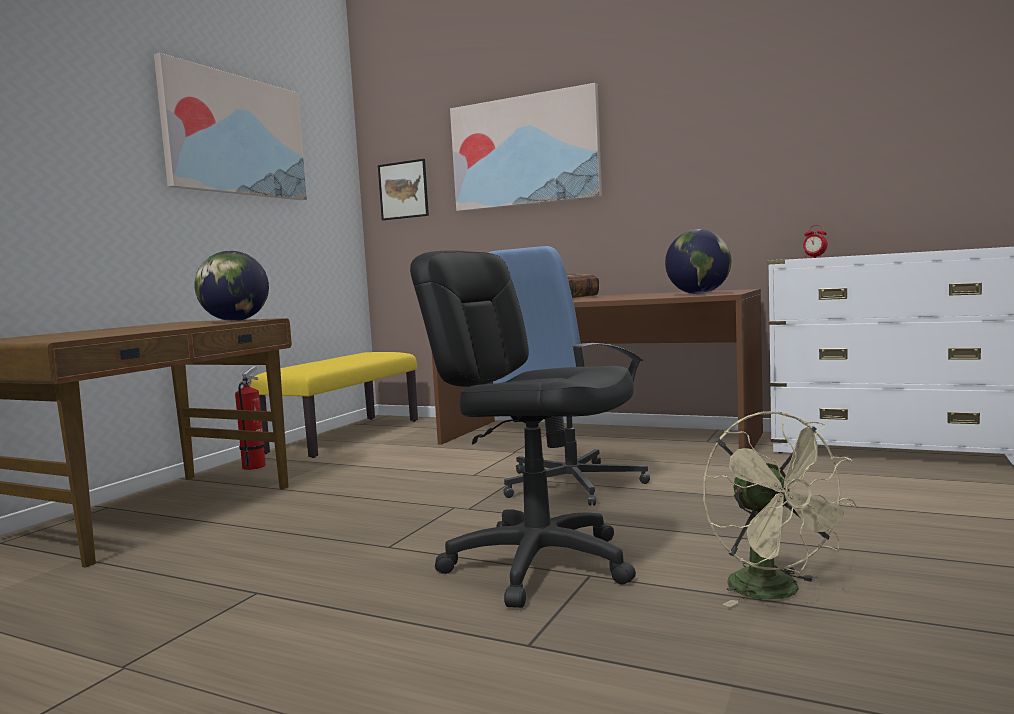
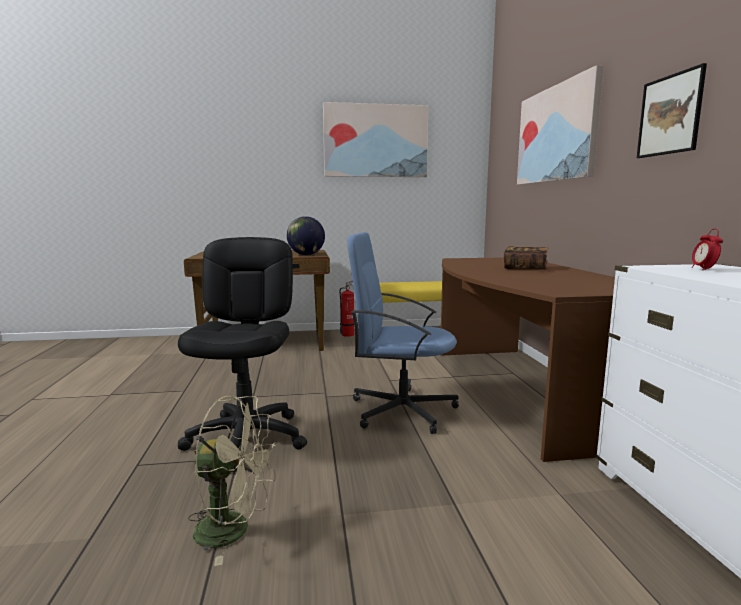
camera: 55 degrees right, 5 degrees up
(403, 190) = (502, 166): picture -> picture (670, 115)
(698, 294) = (563, 287): globe -> none
(776, 592) = (234, 530): beige fan -> beige fan turned 120 degrees counterclockwise

